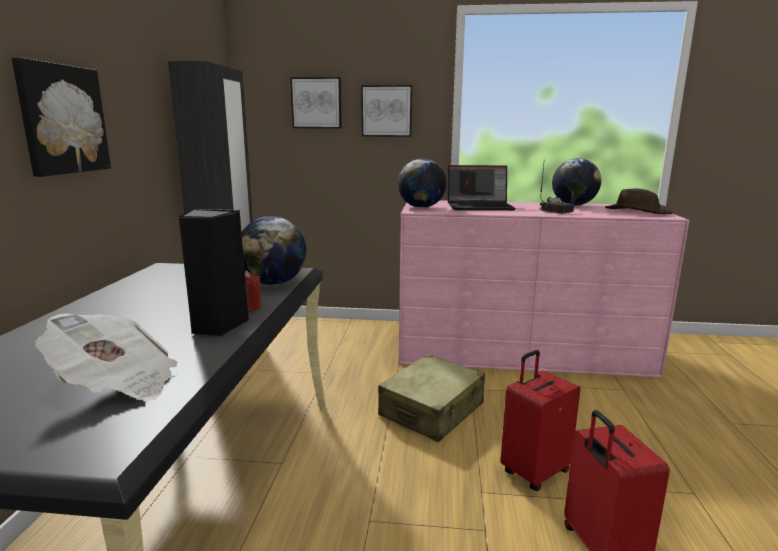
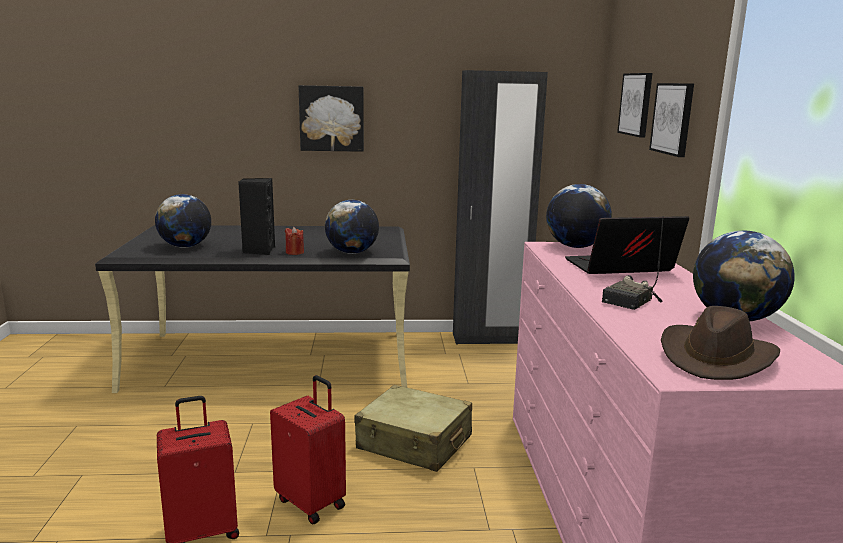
camera: 80 degrees right, 0 degrees up
(116, 384) = (185, 246): newspaper -> globe
(480, 207) = (619, 268): laptop -> laptop turned 90 degrees clockwise

